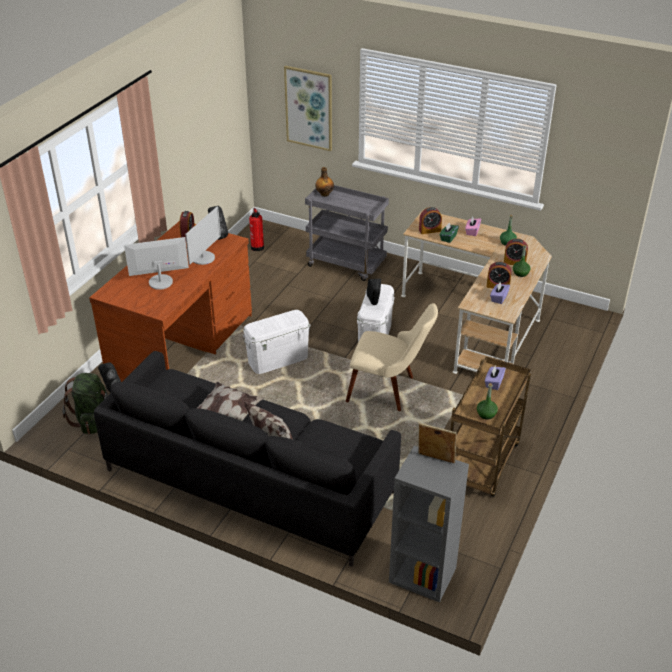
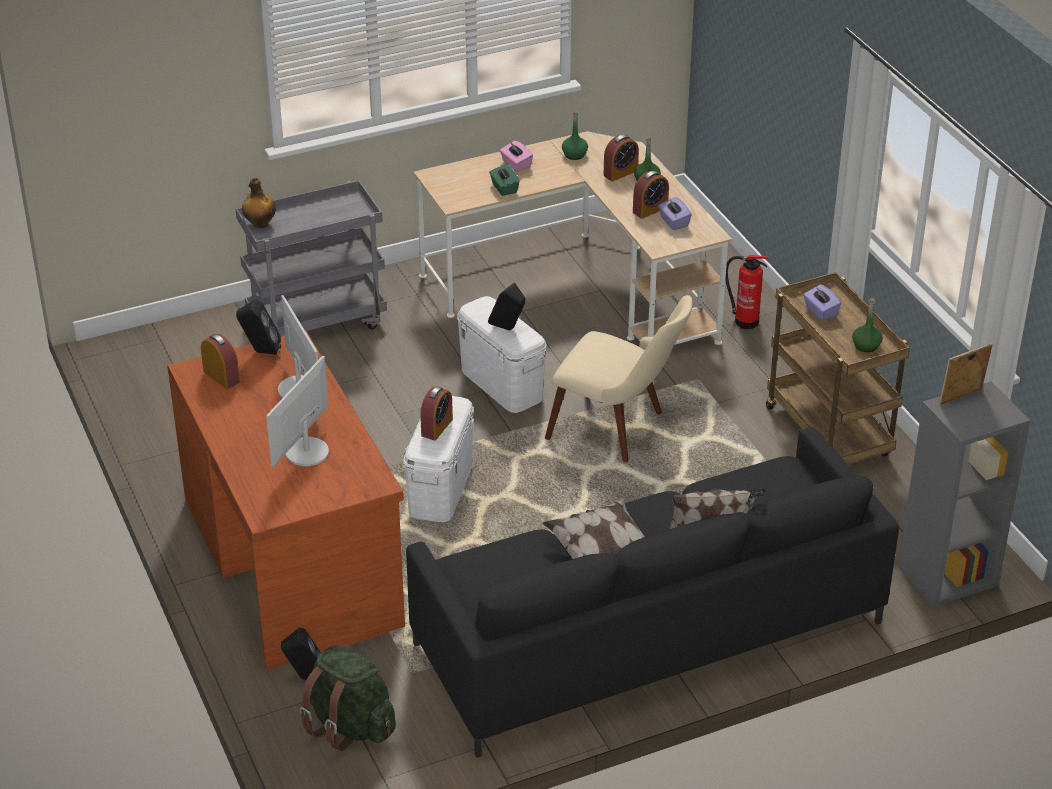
camera: 50 degrees left, 0 degrees up
(257, 247) = (157, 376): fire extinguisher -> fire extinguisher (744, 321)
(309, 108) = (171, 96): picture -> none
(389, 390) = (619, 429): beige chair -> beige chair turned 60 degrees clockwise
(429, 230) = (468, 192): alarm clock -> alarm clock (437, 427)

